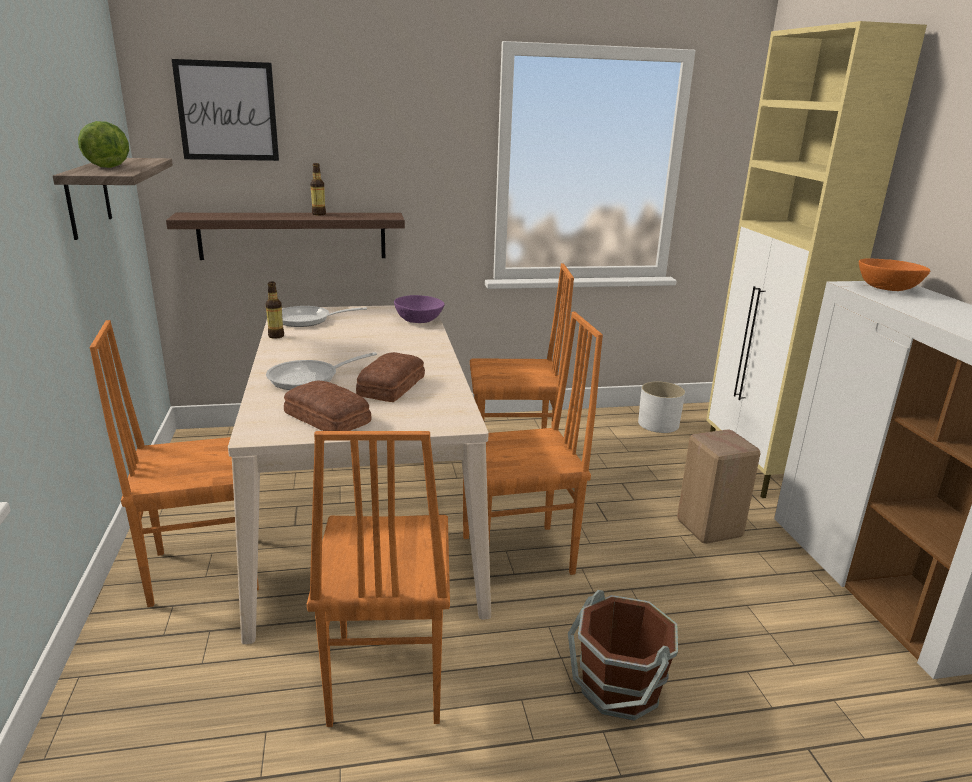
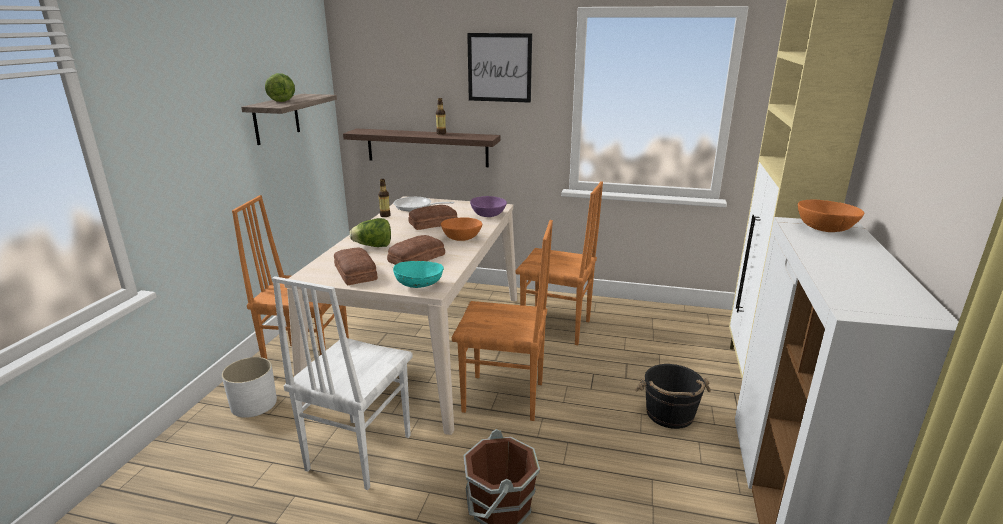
camera: 25 degrees right, 0 degrees up
(227, 111) = (388, 62): picture -> picture (499, 67)
(309, 379) = (373, 246): frying pan -> lettuce
(357, 339) = (432, 223): none -> bread
(384, 678) = (357, 452): orange chair -> white chair
(419, 352) = (461, 238): none -> orange bowl
(436, 419) = (419, 285): none -> turquoise bowl
(658, 424) = (698, 323): white planter -> white planter (254, 404)
(708, 529) = (670, 414): beige stool -> black bucket

